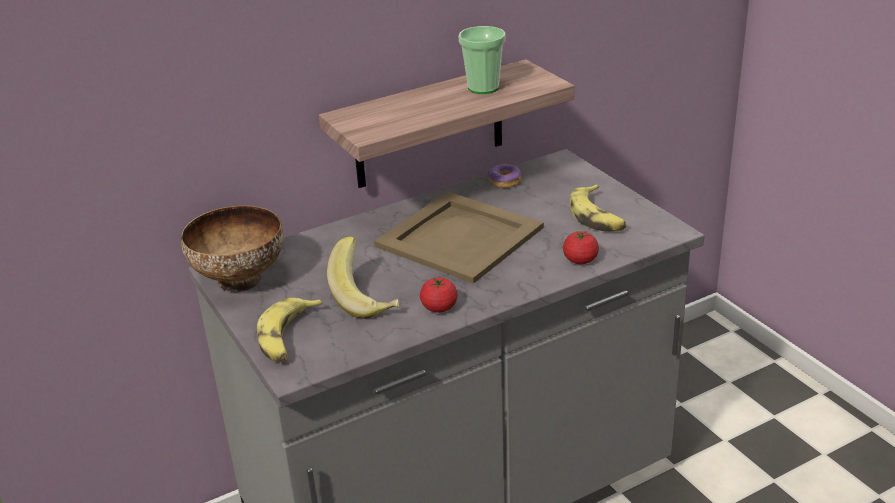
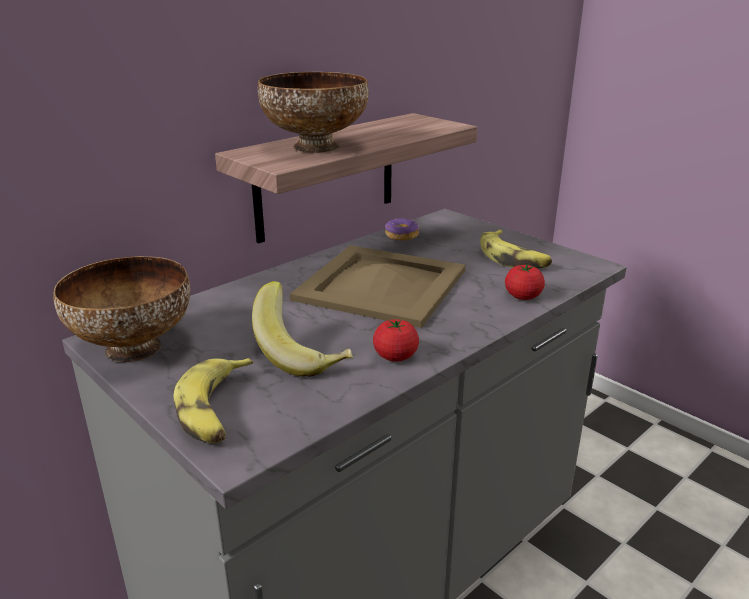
camera: 15 degrees left, 5 degrees down
(404, 111) = (314, 147): none -> bowl
(483, 88) = (387, 130): cup -> none

